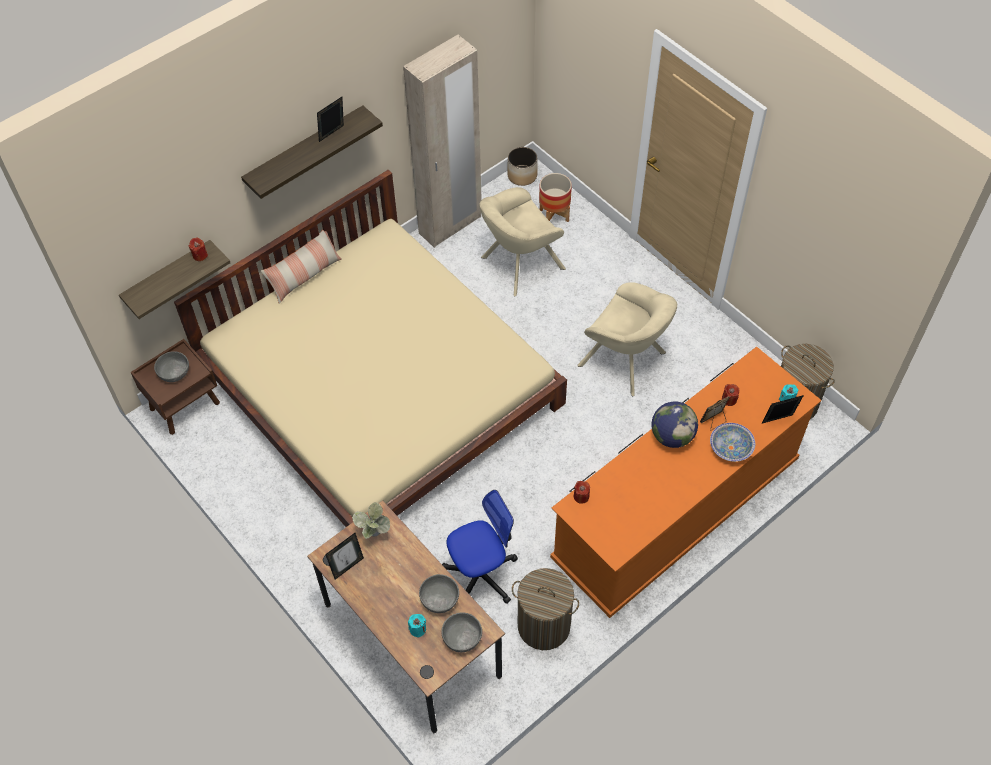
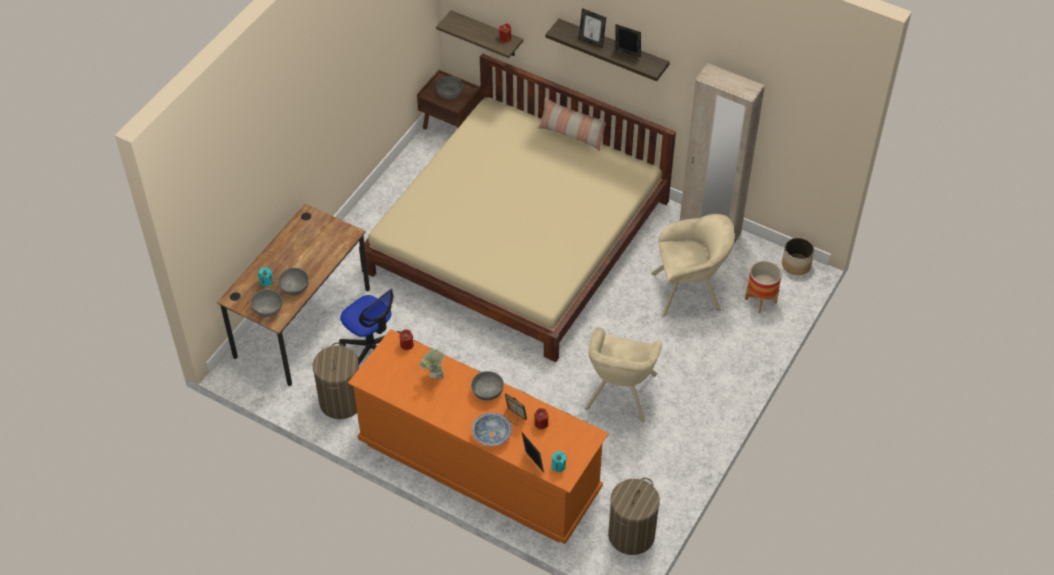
camera: 70 degrees right, 5 degrees down
(347, 567) = (303, 228): picture frame -> picture frame (591, 41)
(374, 535) = (334, 235): potted plant -> potted plant (434, 377)
(519, 265) = (690, 290): beige armchair -> beige armchair turned 135 degrees clockwise
(672, 436) = (487, 391): globe -> grey bowl

